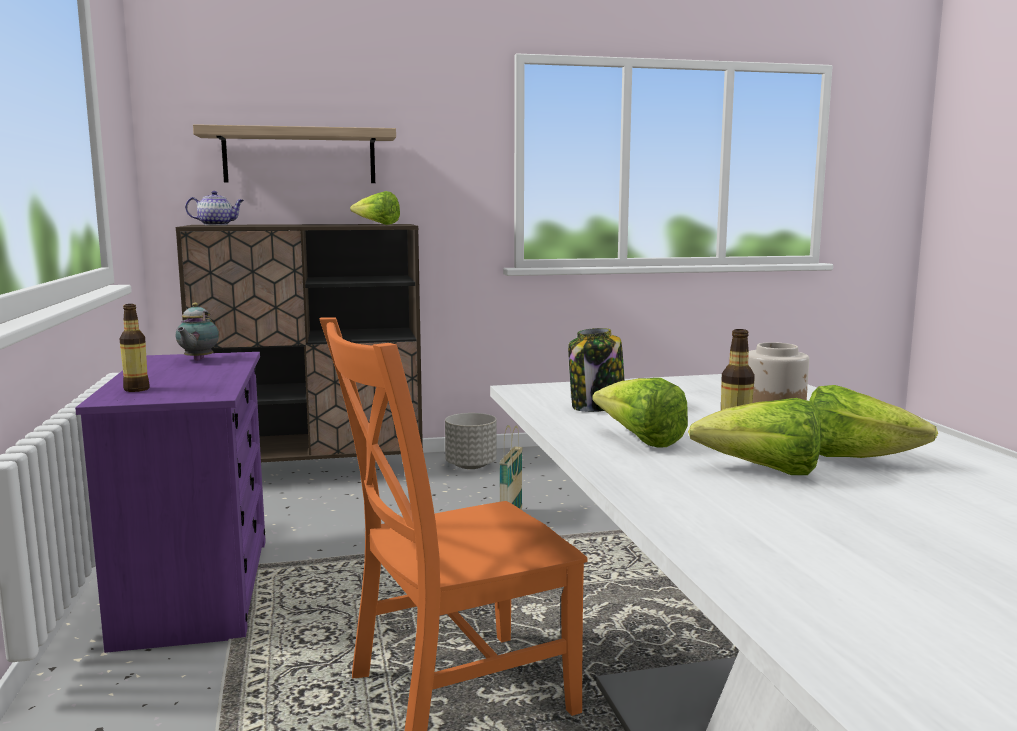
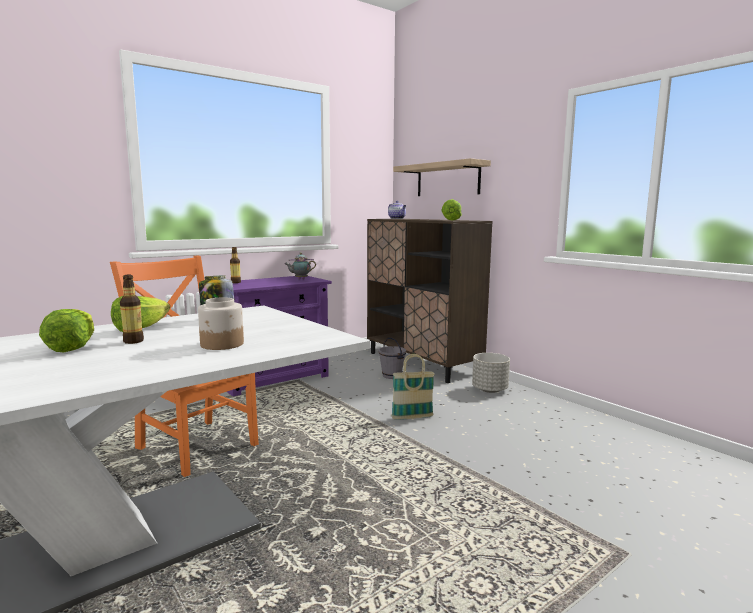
camera: 65 degrees right, 0 degrees up
(339, 500) = (392, 376): none -> grey bucket
(854, 459) = (94, 360): lettuce -> none

